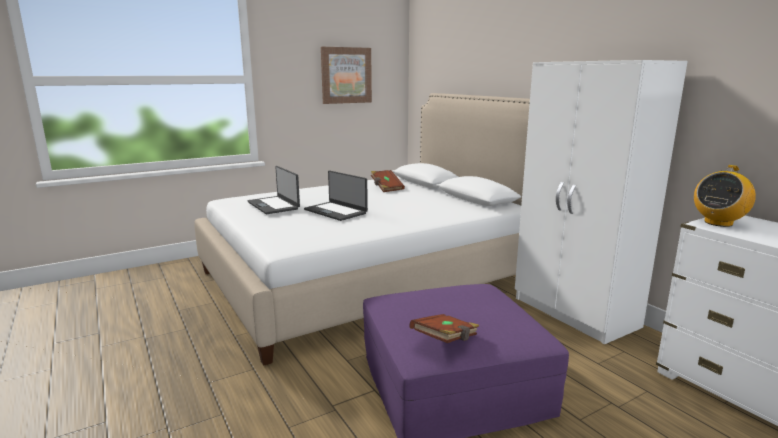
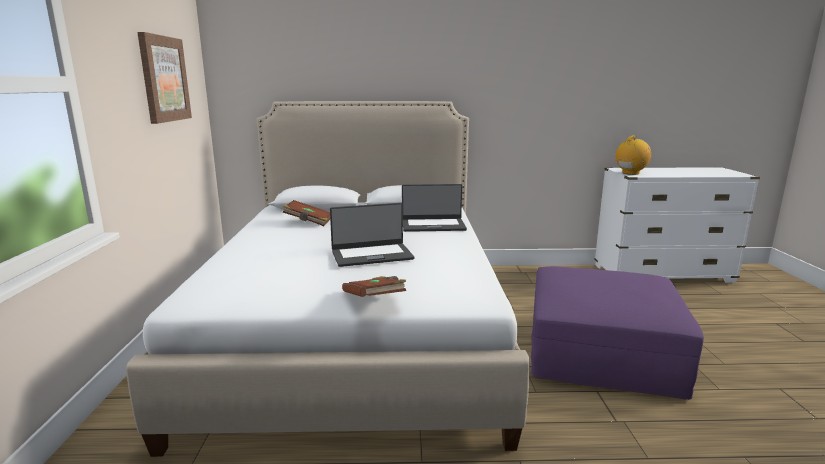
camera: 60 degrees left, 0 degrees up
(274, 205) = (294, 277): laptop -> laptop (433, 225)
(446, 340) = (661, 302): brown book -> brown book (374, 300)
(575, 313) = (521, 276): white wardrobe -> none
(718, 223) = (630, 173): radio -> radio turned 120 degrees counterclockwise

